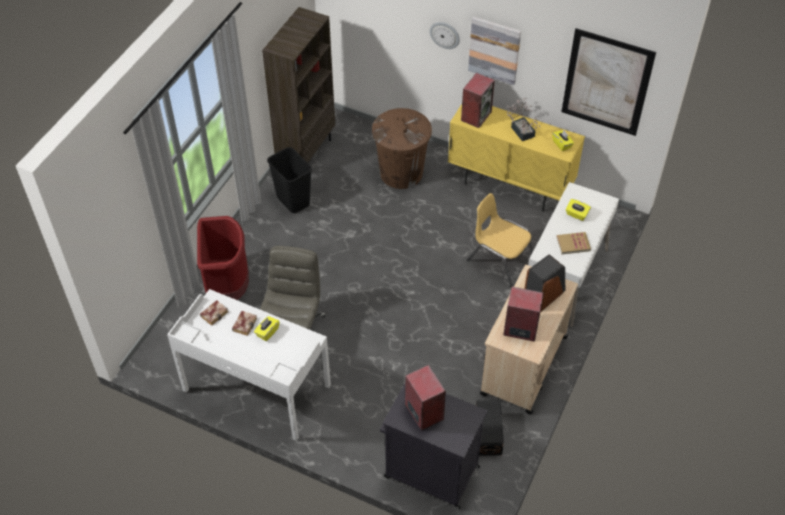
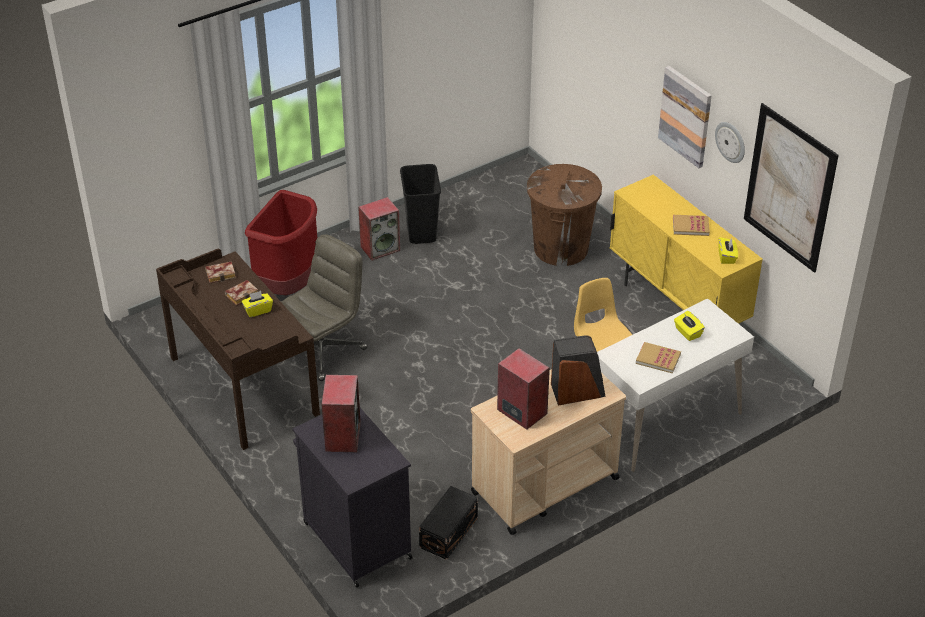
camera: 30 degrees right, 10 degrees down
(256, 388) = (242, 386): white desk -> brown desk
(306, 152) = (472, 193): brown bookcase -> none
(445, 34) = (642, 85): wall clock -> wall clock (731, 142)
(476, 115) = (649, 195): speaker -> speaker (380, 248)
(521, 130) = (690, 226): potted plant -> book

